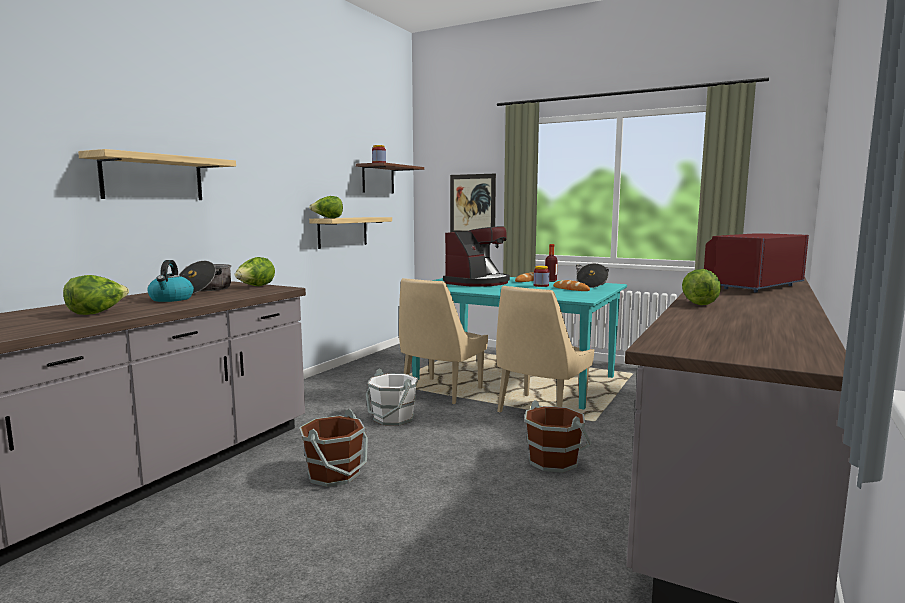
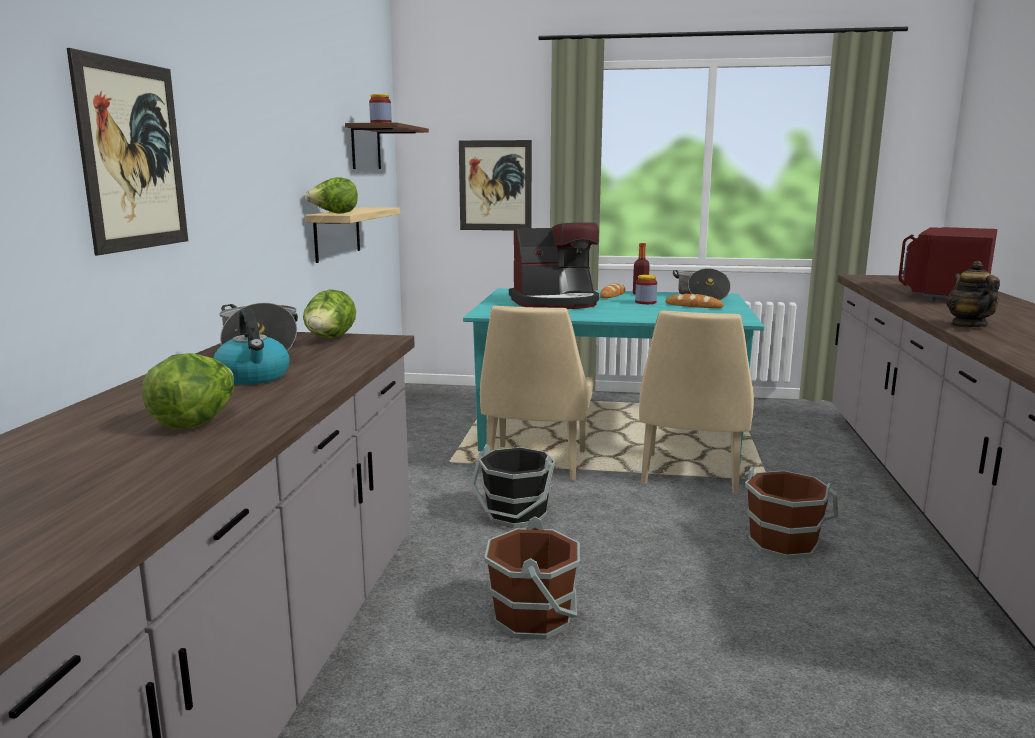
camera: 20 degrees left, 5 degrees up
(153, 178) = (133, 156): shelf -> picture
(393, 418) = (516, 514): white bucket -> black bucket
(478, 283) = (555, 303): coffee machine -> coffee machine turned 60 degrees clockwise
(699, 303) = (968, 325): lettuce -> teapot

